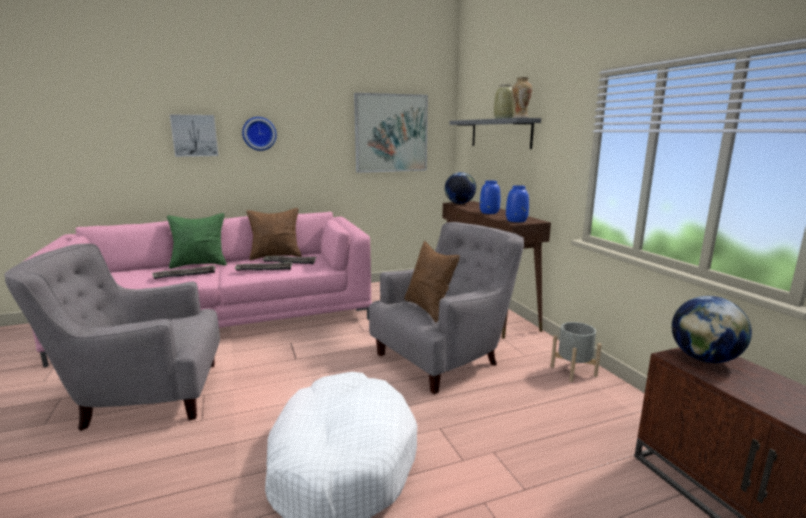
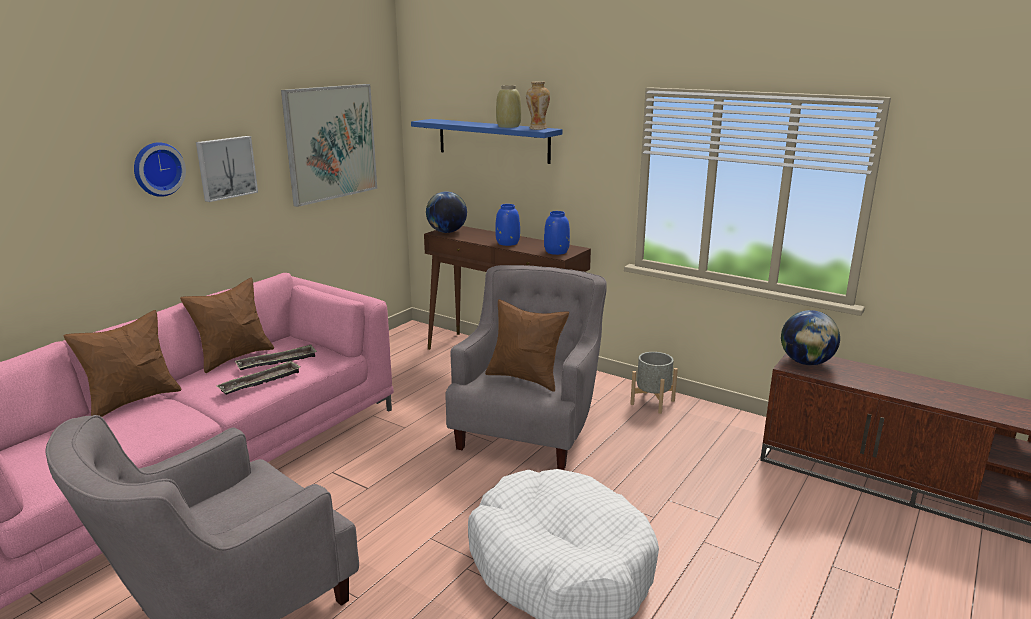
camera: 35 degrees left, 5 degrees up
(185, 275) = (152, 424): tray -> none
(194, 135) = (56, 187): picture -> picture (226, 168)
(200, 264) = (133, 401): green pillow -> brown pillow
(500, 133) = (493, 140): grey shelf -> blue shelf

